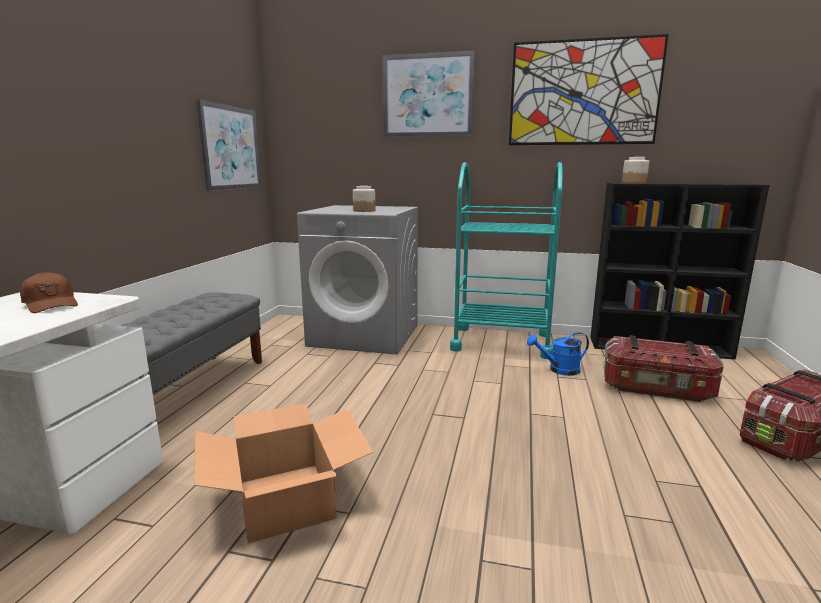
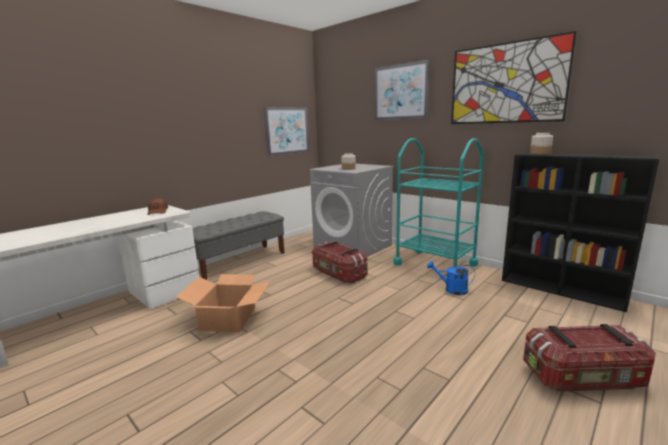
camera: 30 degrees right, 0 degrees up
(656, 389) = (510, 317): storage box -> storage box (338, 273)

